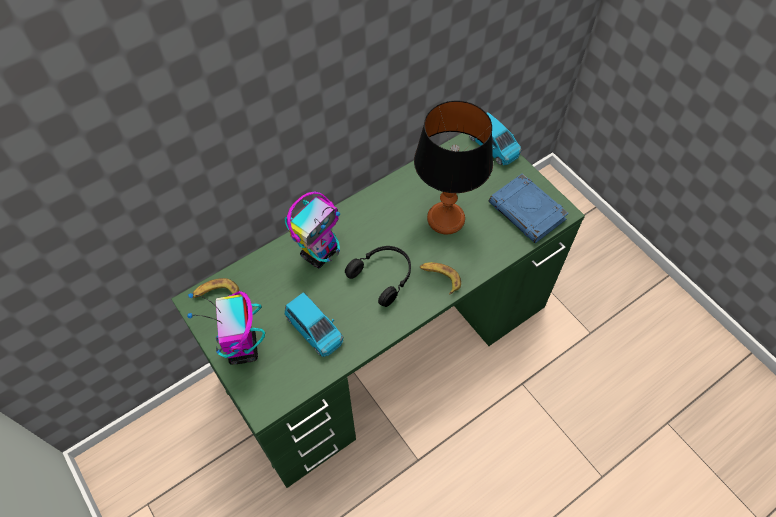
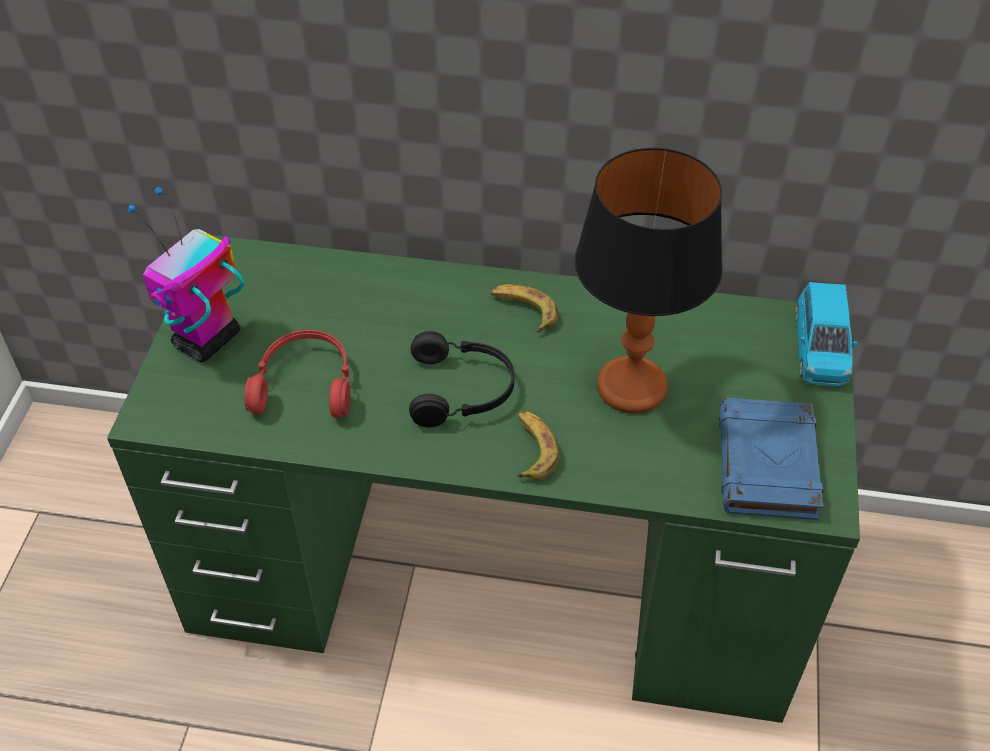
camera: 45 degrees right, 10 degrees down
(216, 294) = (253, 263): banana -> banana (523, 311)
(314, 330) = (305, 384): blue toy car -> red headphones
(320, 253) = (419, 307): toy robot -> none

